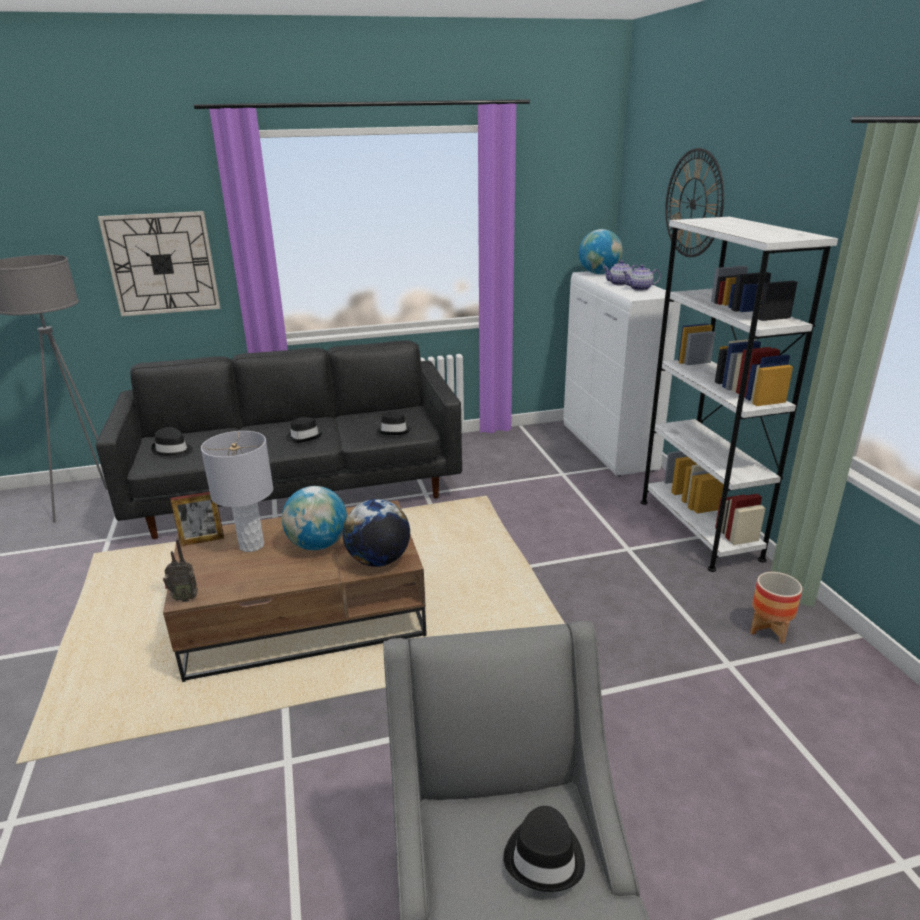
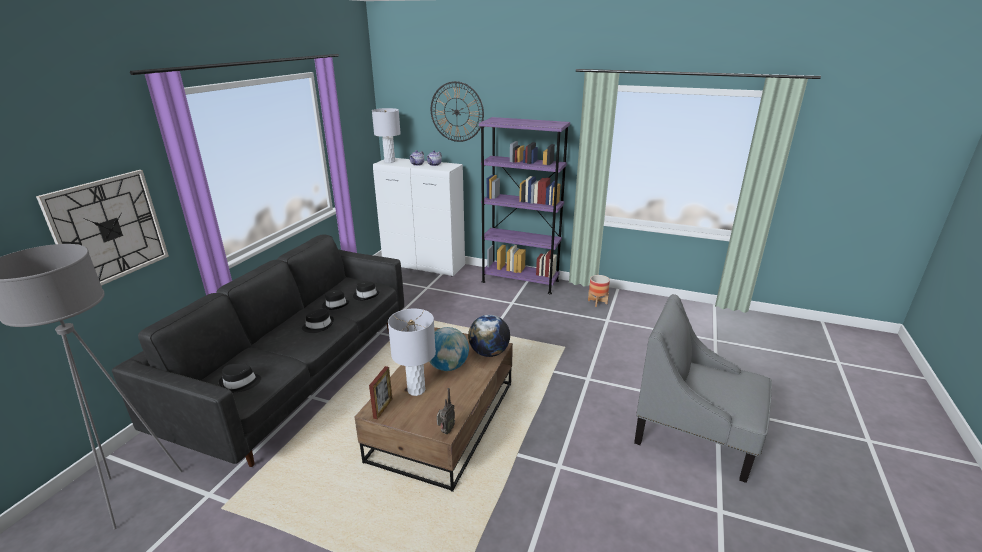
camera: 55 degrees left, 0 degrees up
(545, 856) = (723, 377): black hat -> black hat (335, 305)
(599, 273) = (390, 161): globe -> grey table lamp
(698, 529) = (520, 281): white bookcase -> purple bookcase

